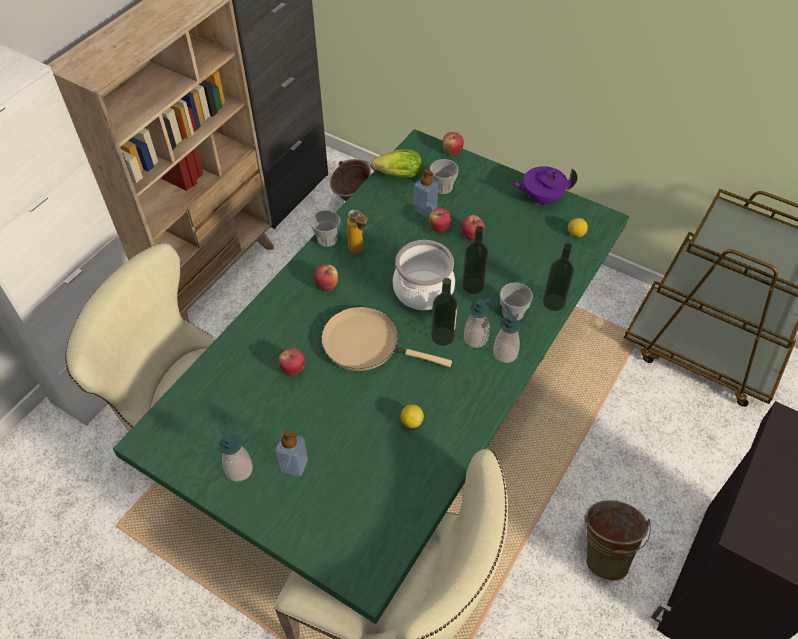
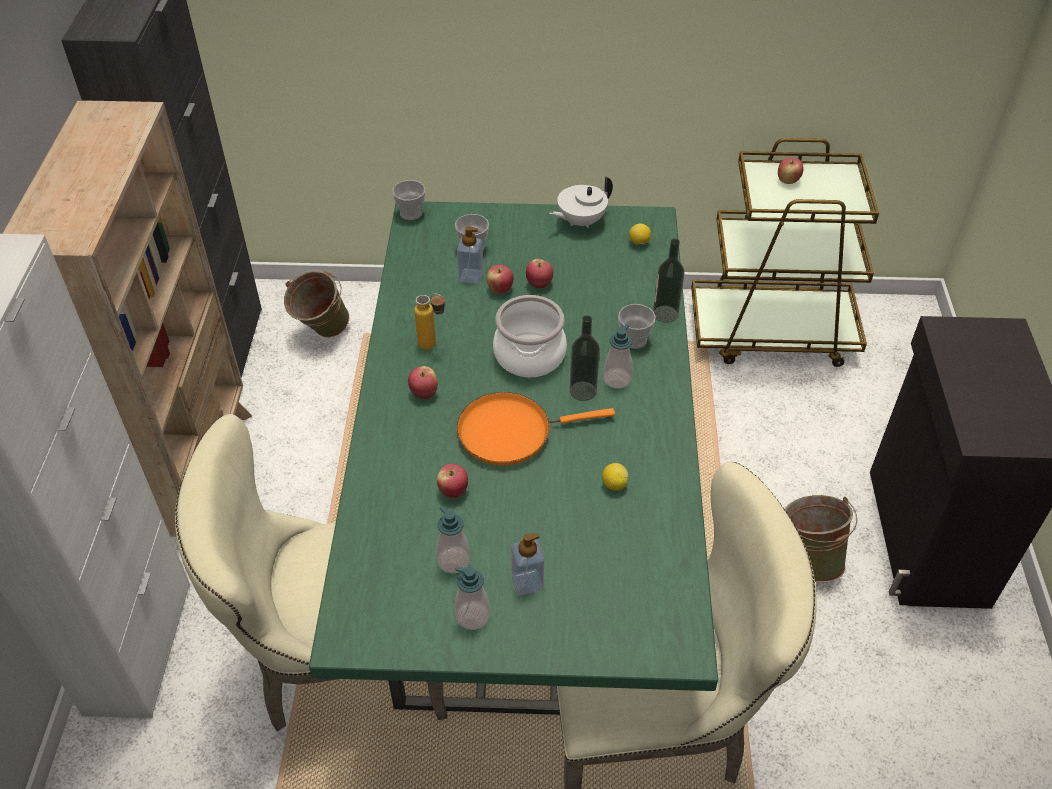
camera: 30 degrees left, 5 degrees down
(327, 239) = (387, 347): cup -> cup (411, 213)
(366, 343) = (510, 432): beige frying pan -> orange frying pan
(396, 175) = (413, 254): lettuce -> none
(452, 152) = (455, 209): apple -> apple (788, 180)
(473, 285) = (576, 330): bottle -> none
(505, 353) = (655, 381): soap dispenser -> soap dispenser (453, 560)
(541, 198) = (580, 221): purple teapot -> white teapot

